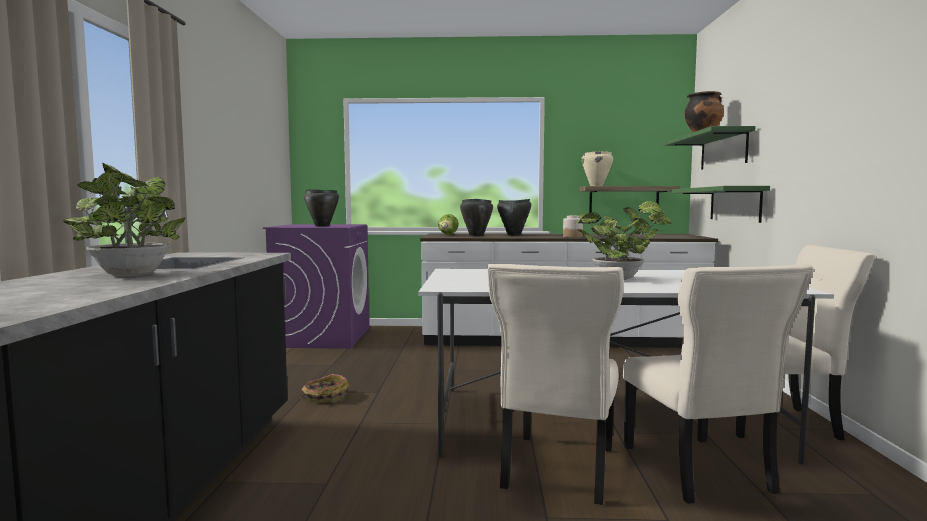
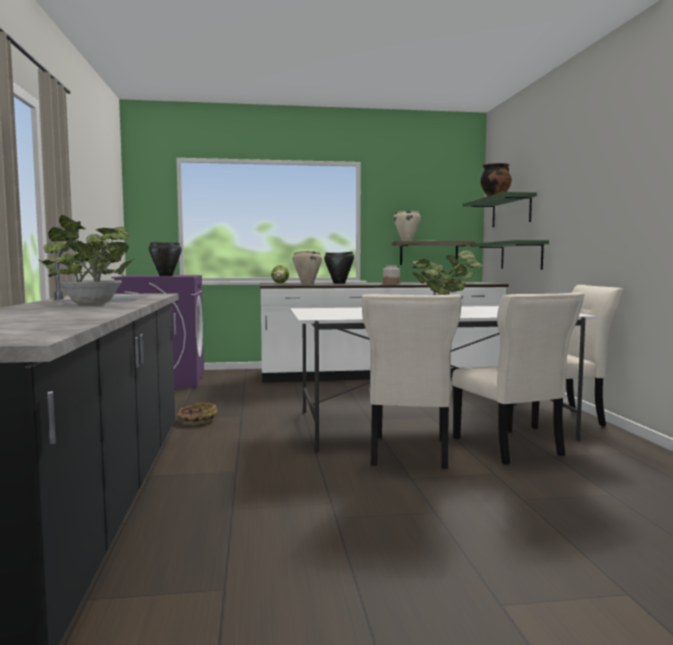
camera: 10 degrees left, 0 degrees up
(476, 236) = (307, 284): black cooking pot -> beige cooking pot

